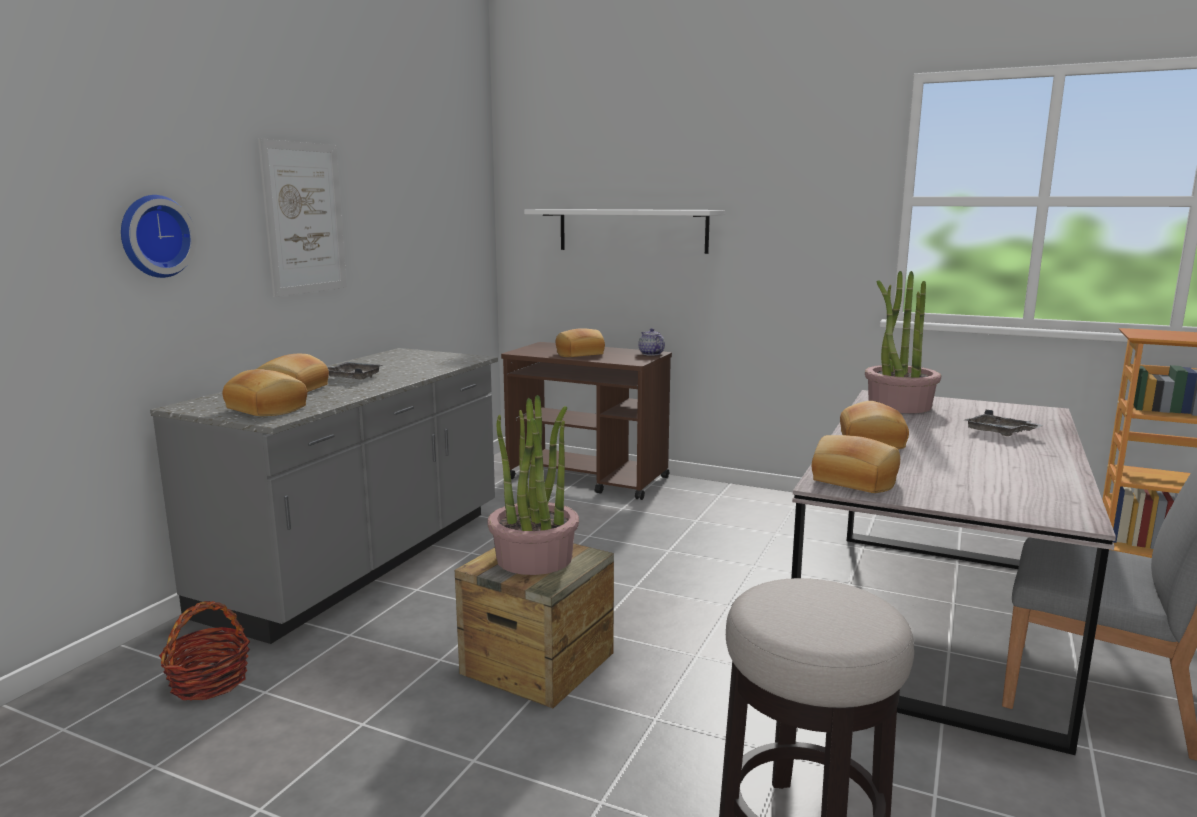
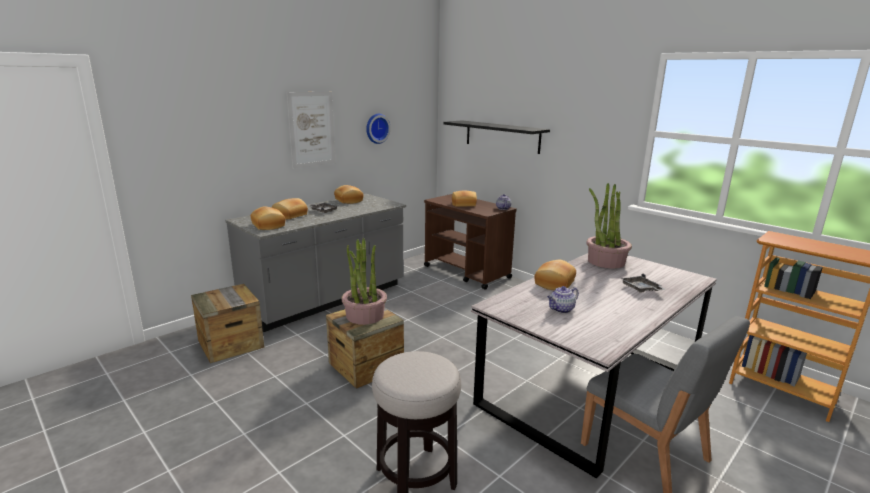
camera: 20 degrees right, 5 degrees up
(154, 236) = (229, 141): wall clock -> wall clock (376, 128)
(209, 681) = (230, 344): basket -> crate
(632, 230) = (502, 136): white shelf -> black shelf
(853, 481) = (509, 306): bread -> bread (348, 200)
(936, 474) = (561, 309): none -> teapot

